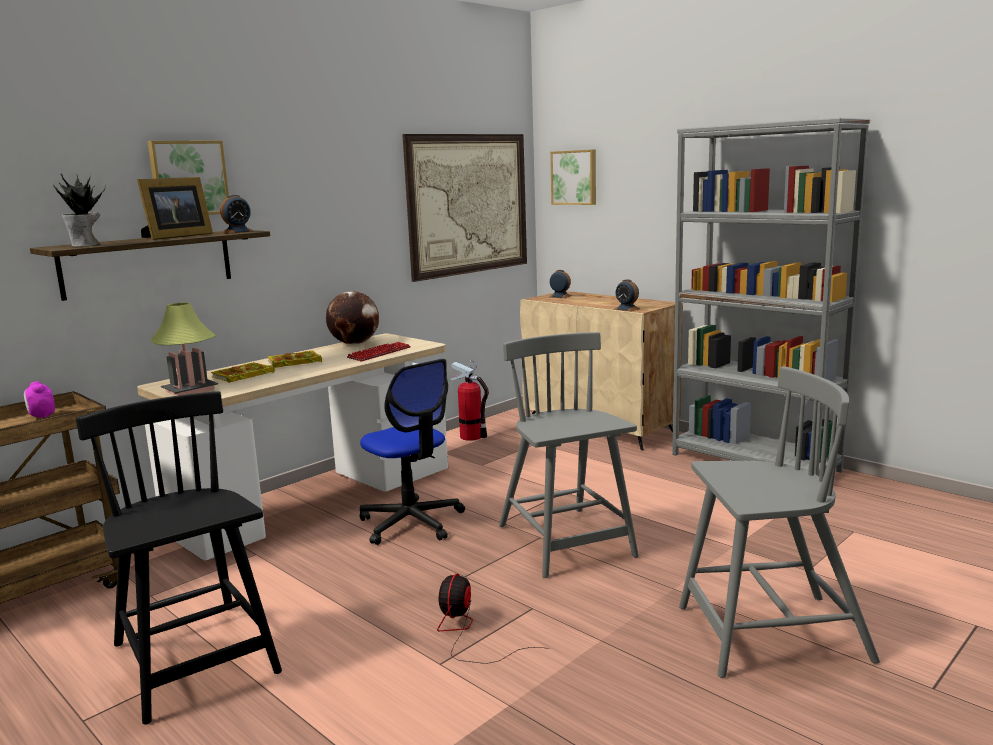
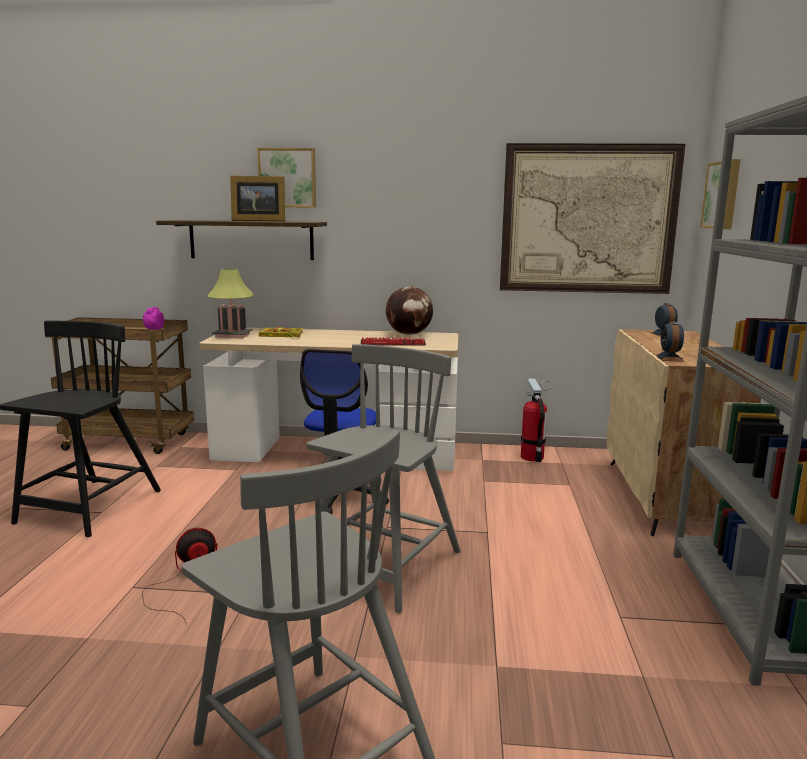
camera: 50 degrees right, 0 degrees up
(86, 245) = (189, 220): potted plant -> none
(237, 232) = (301, 221): alarm clock -> none
(293, 362) = (331, 335): book -> none

